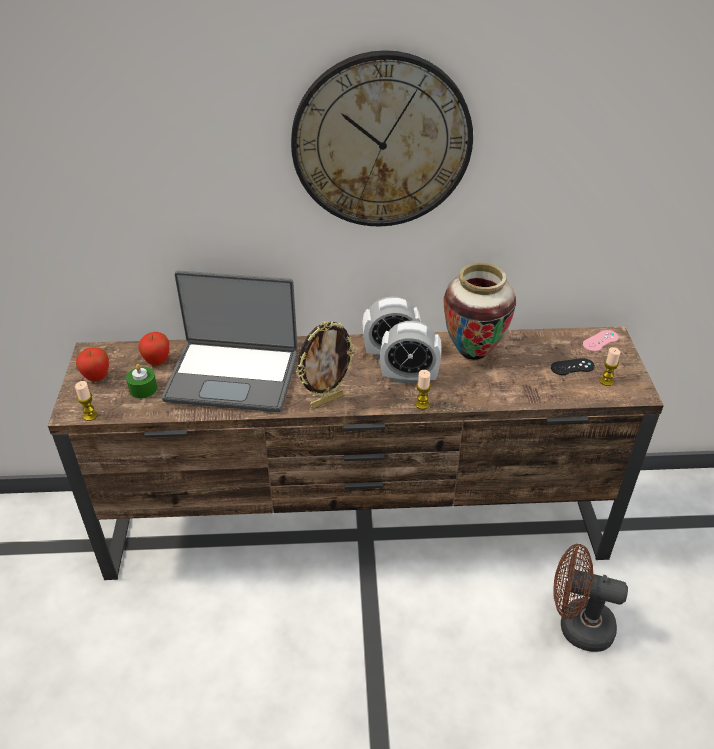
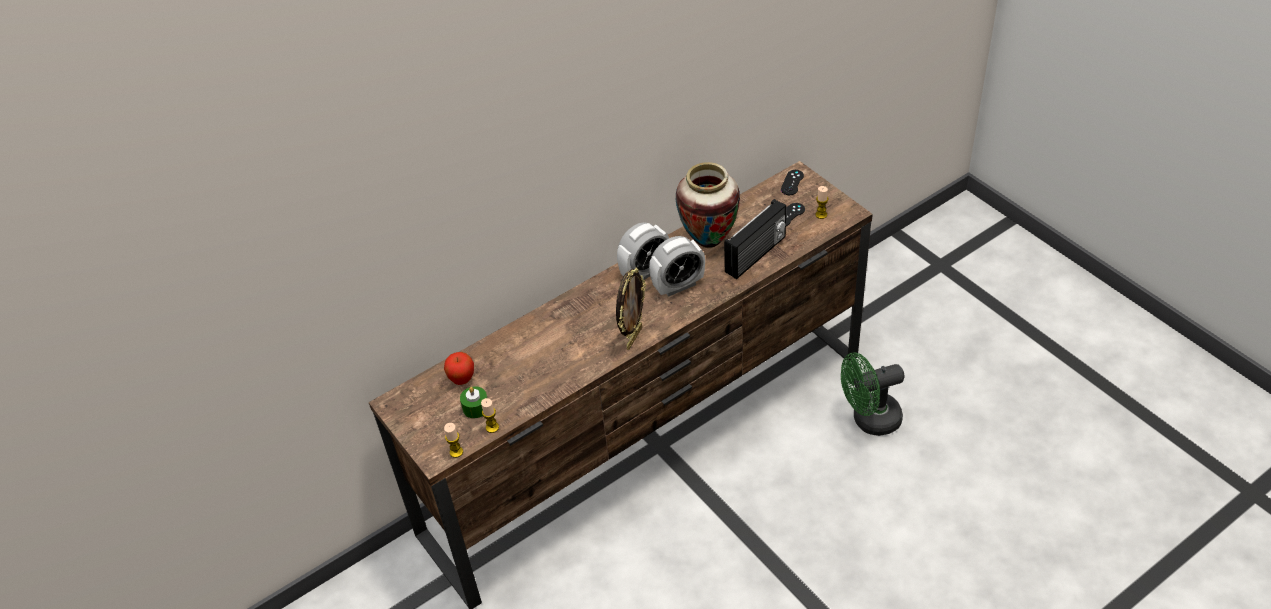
camera: 30 degrees left, 5 degrees up
(97, 378) = (425, 420): apple -> none
(233, 375) = (539, 357): laptop -> none
(381, 142) = (598, 105): wall clock -> none
(422, 404) = (707, 302): candle -> candle (492, 427)
(508, 386) = (756, 255): none -> radio
(577, 625) = (869, 420): brown fan -> green fan
(600, 341) = (792, 182): pink game controller -> black game controller

